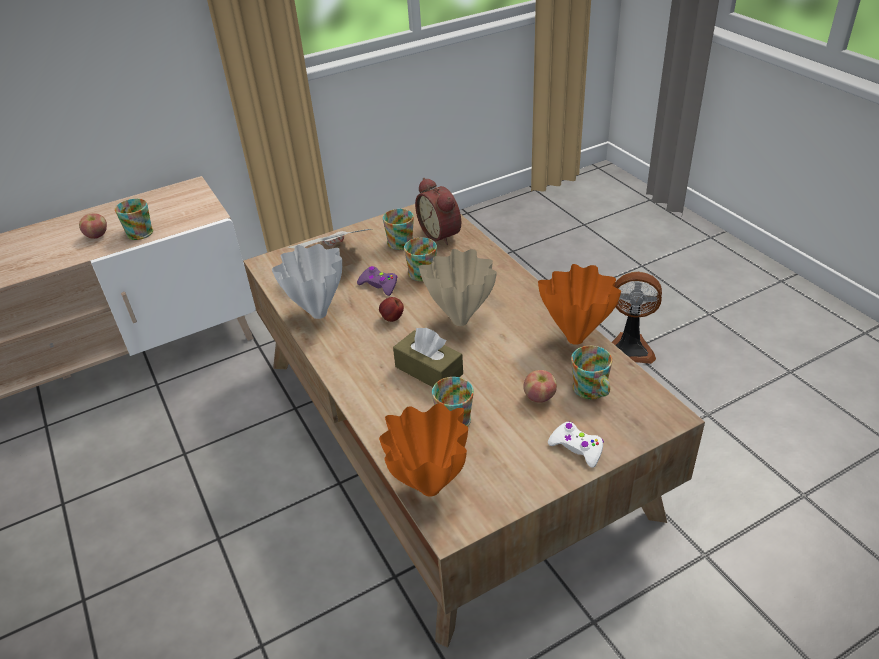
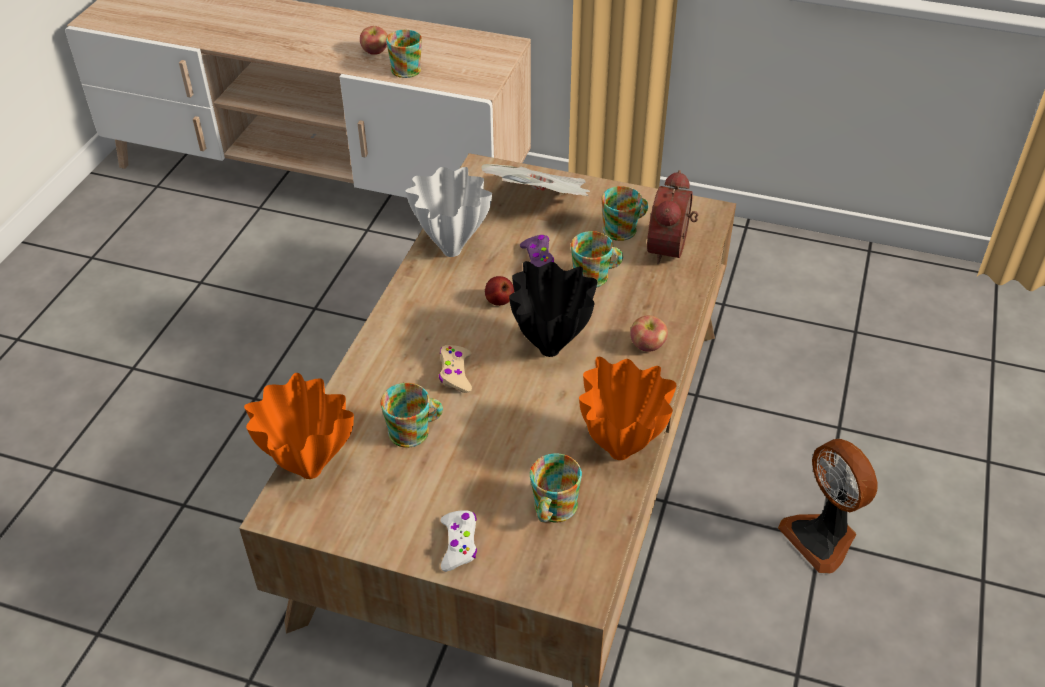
camera: 45 degrees right, 5 degrees up
(429, 370) = (455, 373): brown tissue box -> beige game controller
(461, 321) = (550, 351): beige vase -> black vase
(539, 397) = (502, 475): apple -> apple (647, 346)

